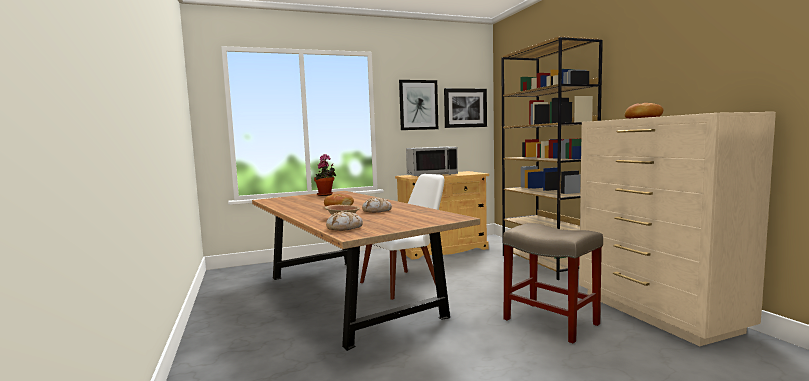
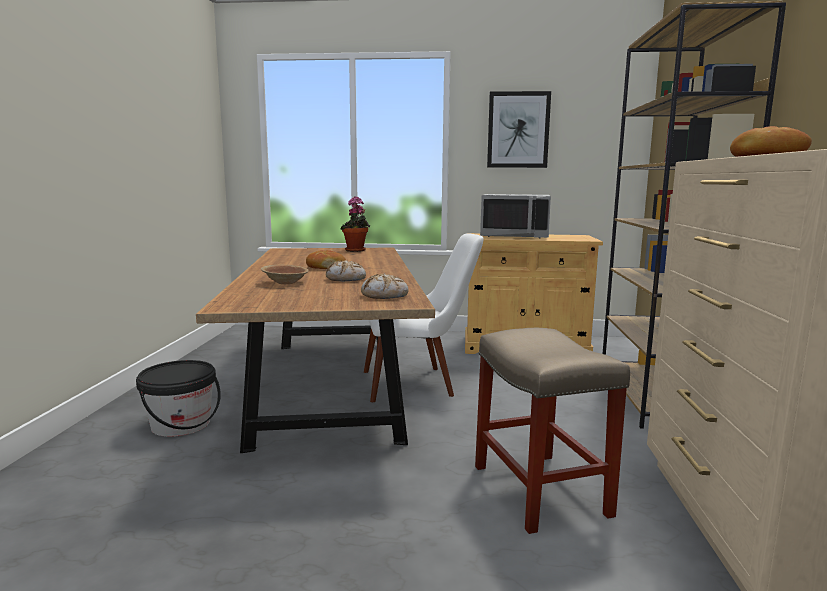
camera: 25 degrees right, 5 degrees up
(270, 345) = (181, 424): none -> black bucket
(345, 228) = (248, 296): bread -> bread (385, 295)
(465, 108) = (598, 135): picture -> none

